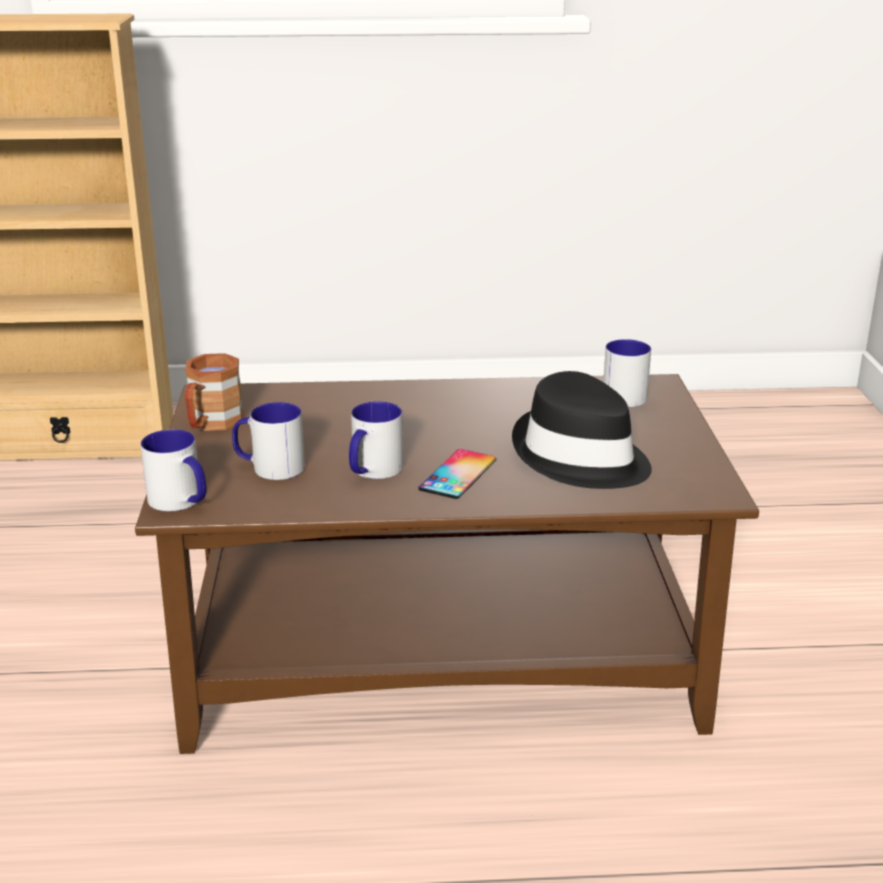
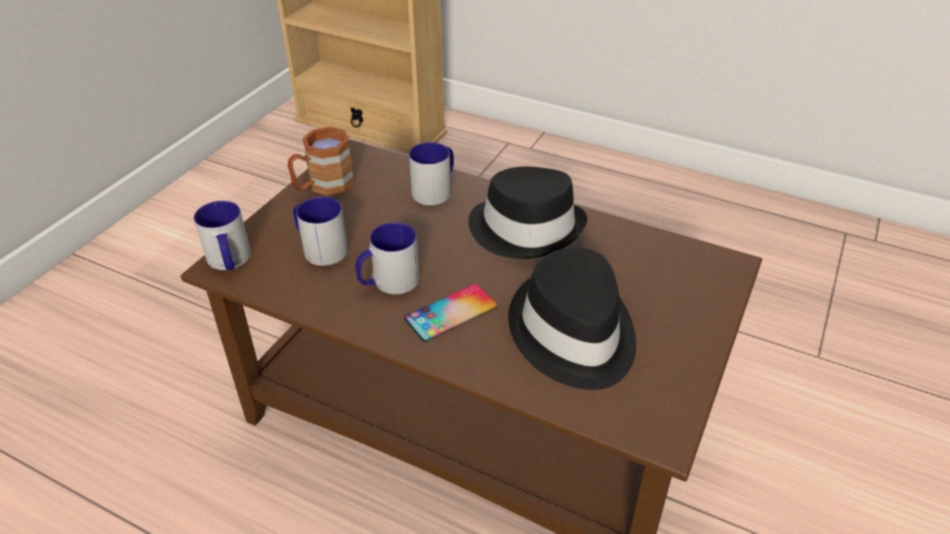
camera: 30 degrees right, 15 degrees up
(459, 404) = (526, 228): none -> black hat
(624, 394) = (683, 267): mug -> mug (436, 189)

